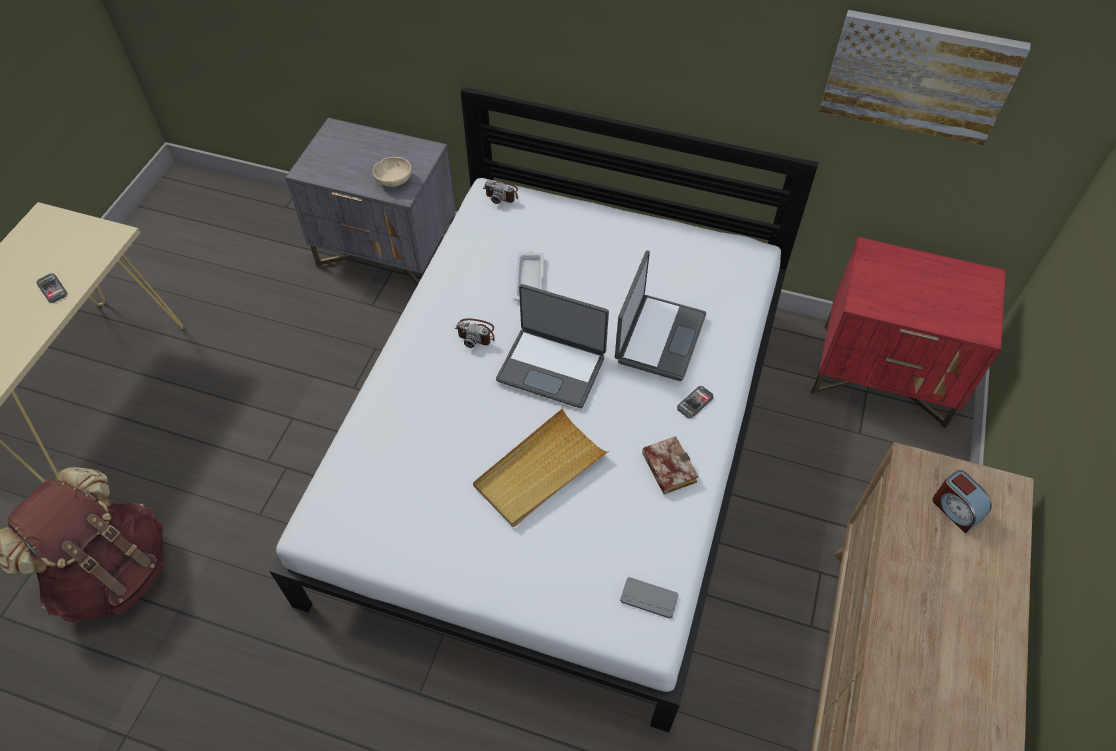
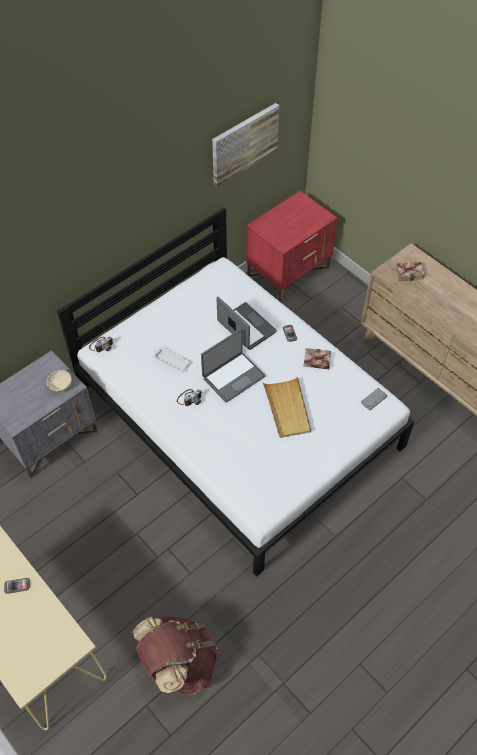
camera: 60 degrees left, 0 degrees up
(955, 510) = (410, 272): alarm clock -> book

